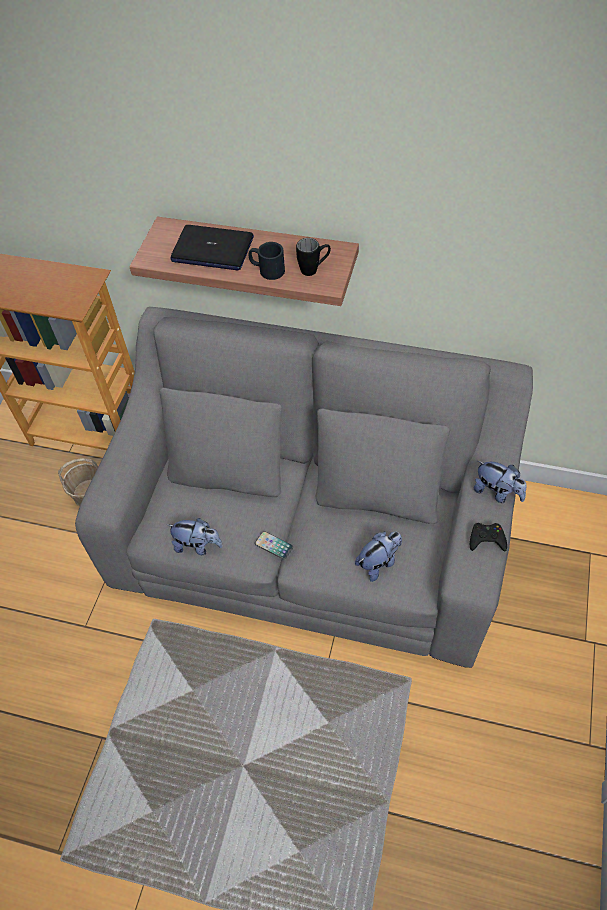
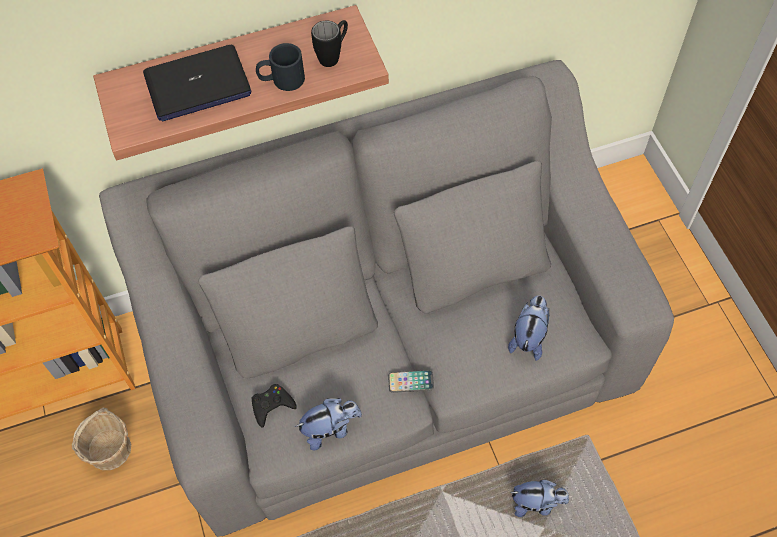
camera: 35 degrees left, 5 degrees up
(486, 539) = (624, 255): black game controller -> black game controller (272, 406)
(497, 492) = (597, 204): plush toy -> plush toy (536, 504)

